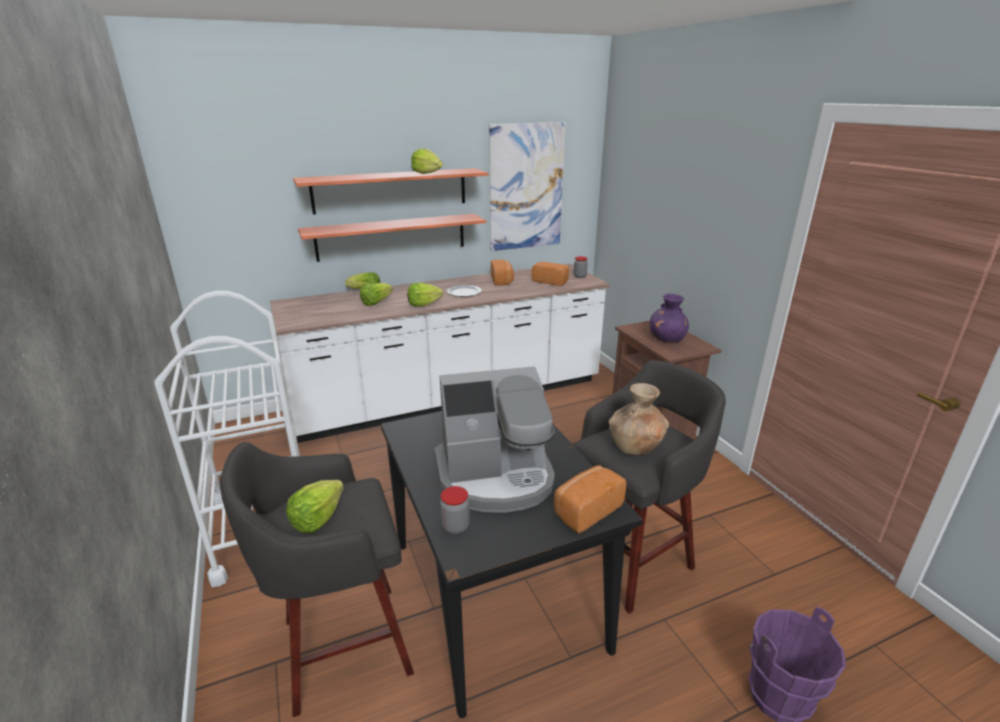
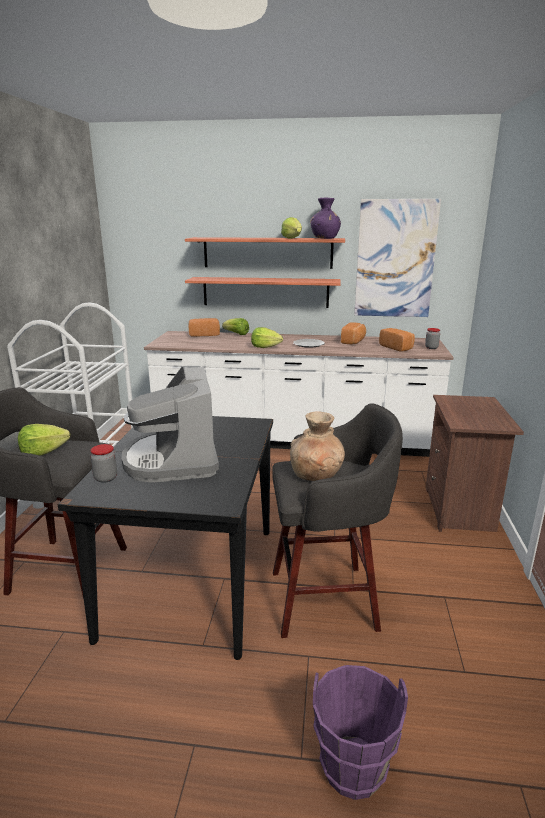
camera: 30 degrees right, 5 degrees down
(376, 302) = (233, 341): lettuce -> none
(496, 477) = (173, 460): coffee machine -> coffee machine turned 60 degrees clockwise
(585, 510) = (205, 497): bread -> bread (204, 334)
(667, 339) = (473, 412): purple vase -> purple vase (325, 238)

